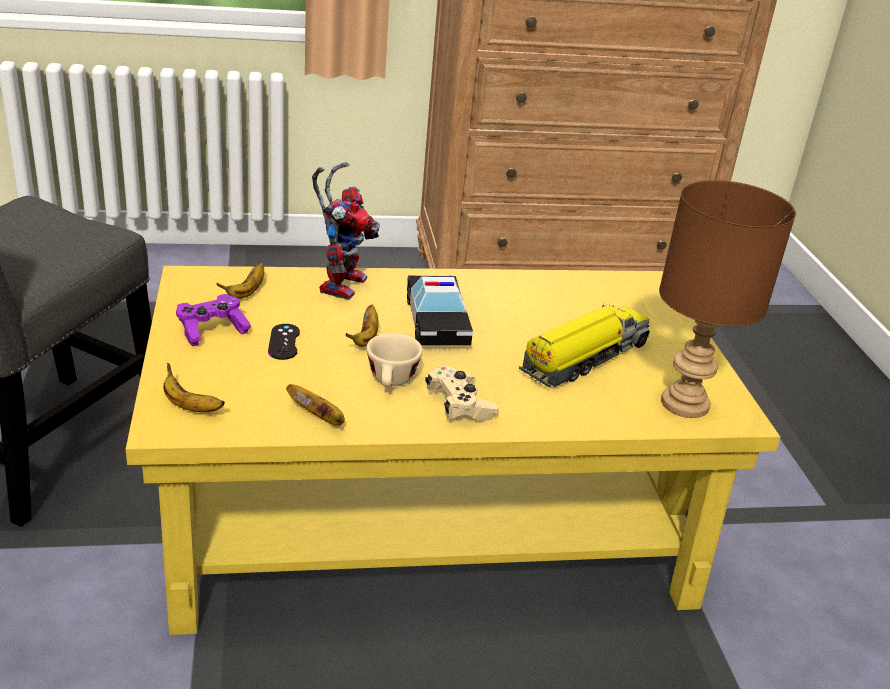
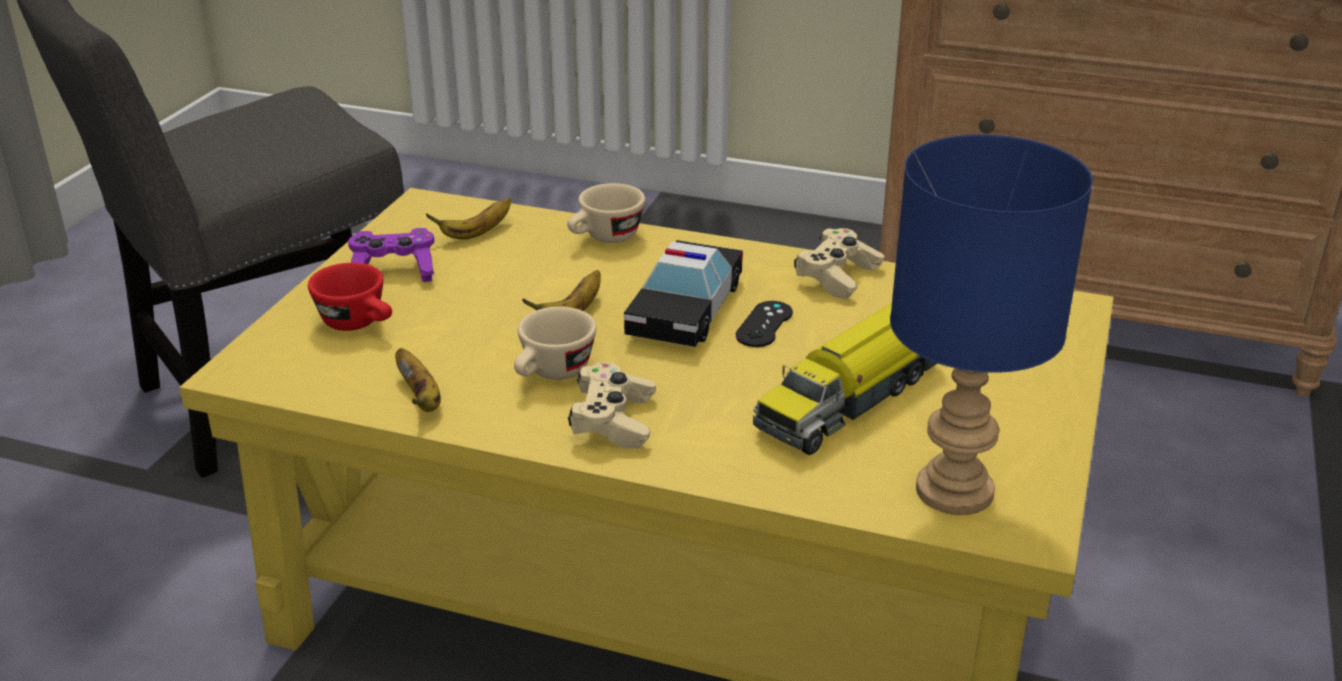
camera: 30 degrees right, 0 degrees up
(189, 406) = (288, 354): banana -> none
(223, 373) = (359, 323): none -> red cup
(284, 342) = (465, 300): black game controller -> black game controller (764, 324)
(341, 282) = (605, 238): toy robot -> beige cup
(509, 284) = (837, 277): none -> beige game controller
(583, 358) = (853, 396): toy truck -> toy truck turned 150 degrees clockwise
(687, 404) = (957, 493): brown table lamp -> blue table lamp

